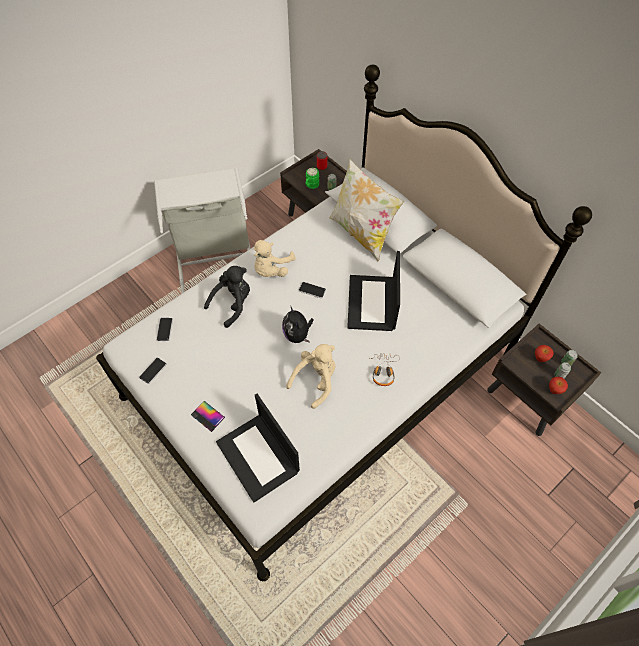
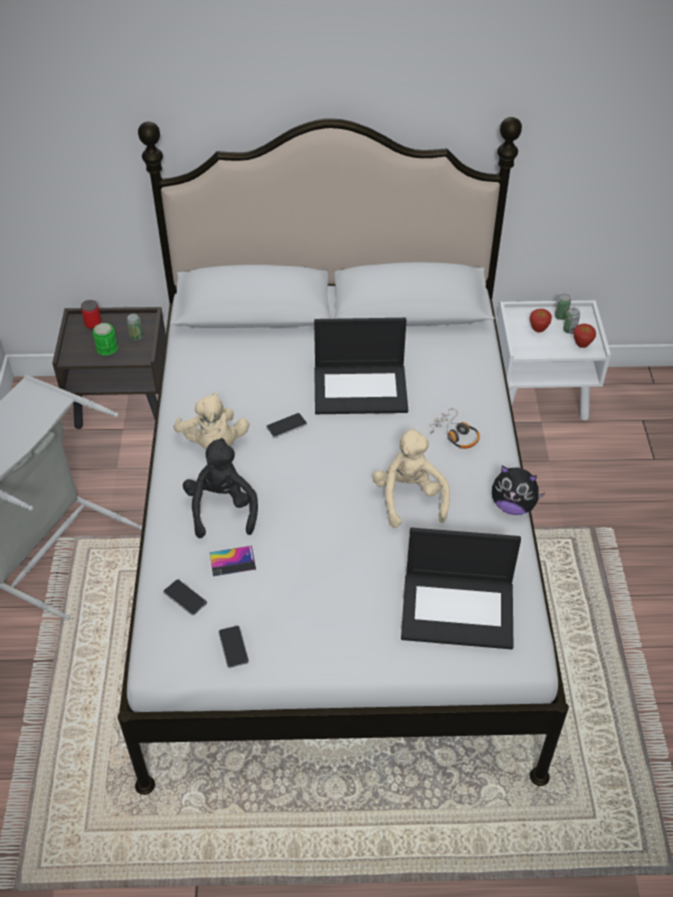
camera: 50 degrees left, 10 degrees down
(207, 416) = (356, 627): phone -> phone (232, 561)
(297, 335) = (333, 476): plush toy -> plush toy (513, 505)
(361, 233) = (258, 338): pillow -> none
(372, 303) = (361, 389): laptop -> laptop turned 45 degrees counterclockwise
(527, 399) = (540, 398): brown nightstand -> white nightstand

